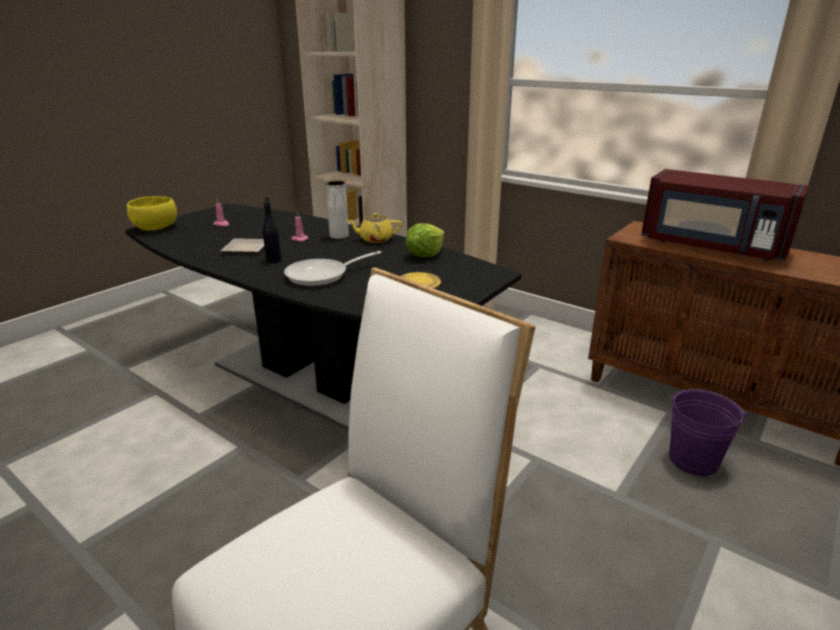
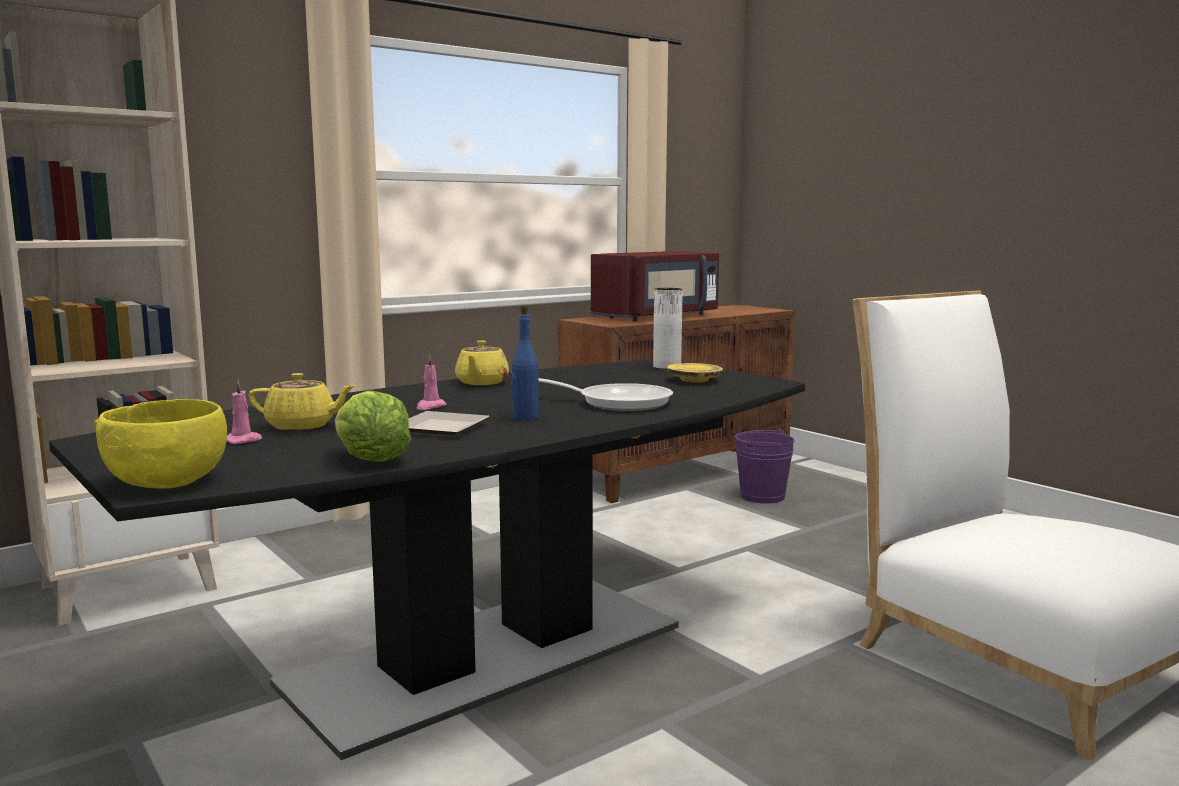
camera: 75 degrees left, 15 degrees down
(250, 227) = (302, 426): none -> yellow teapot
(273, 260) = (525, 417): black bottle -> blue bottle
(322, 275) = (617, 402): frying pan -> frying pan turned 60 degrees counterclockwise
(339, 236) = (441, 393): white vase -> white vase (667, 367)
(424, 255) = (572, 373): lettuce -> lettuce (371, 460)

